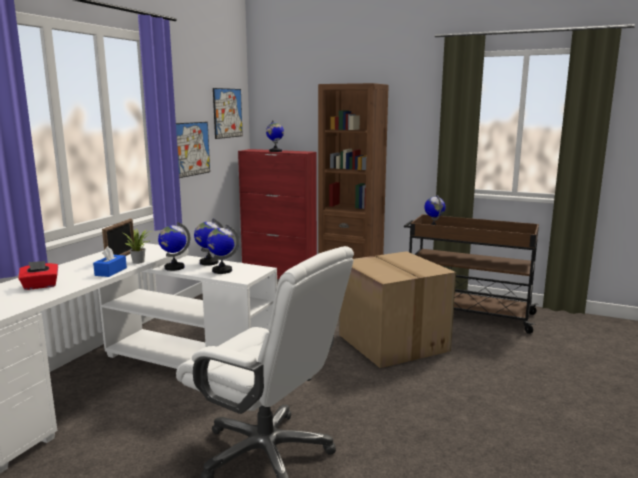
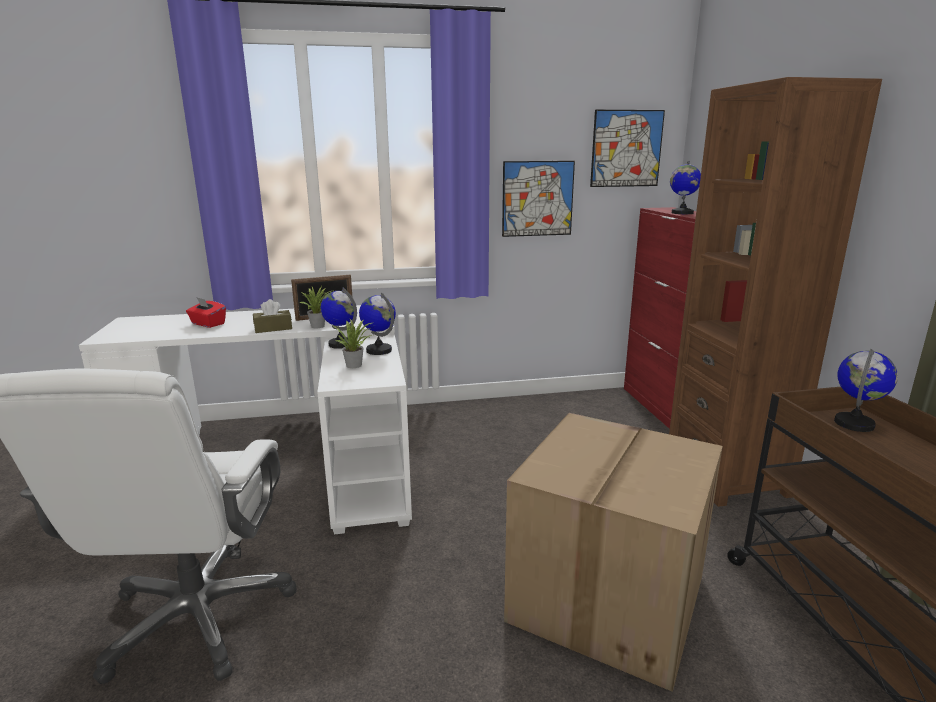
camera: 55 degrees right, 5 degrees up
(111, 271) = (273, 328): blue tissue box -> brown tissue box
(222, 270) = (355, 365): globe -> potted plant

